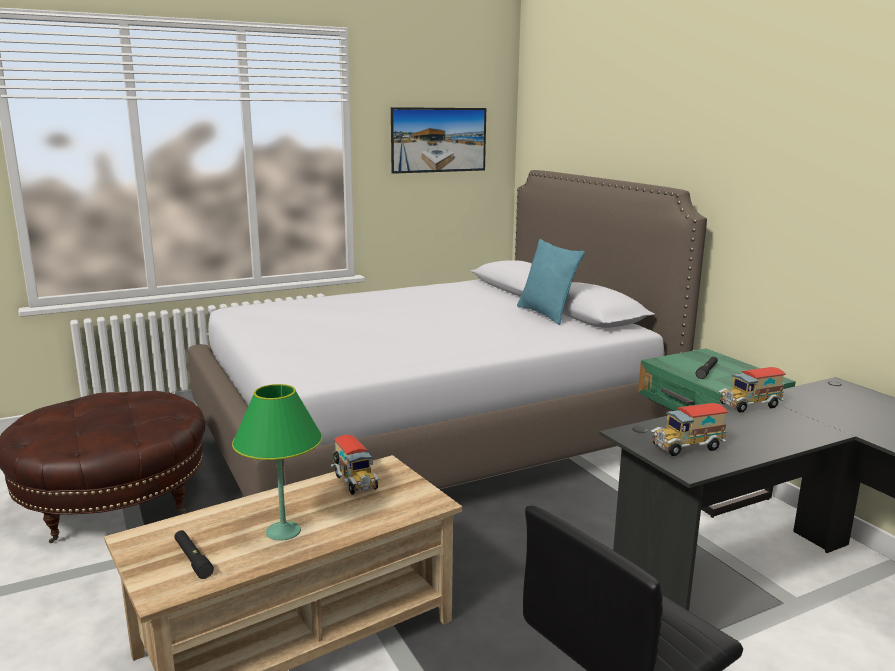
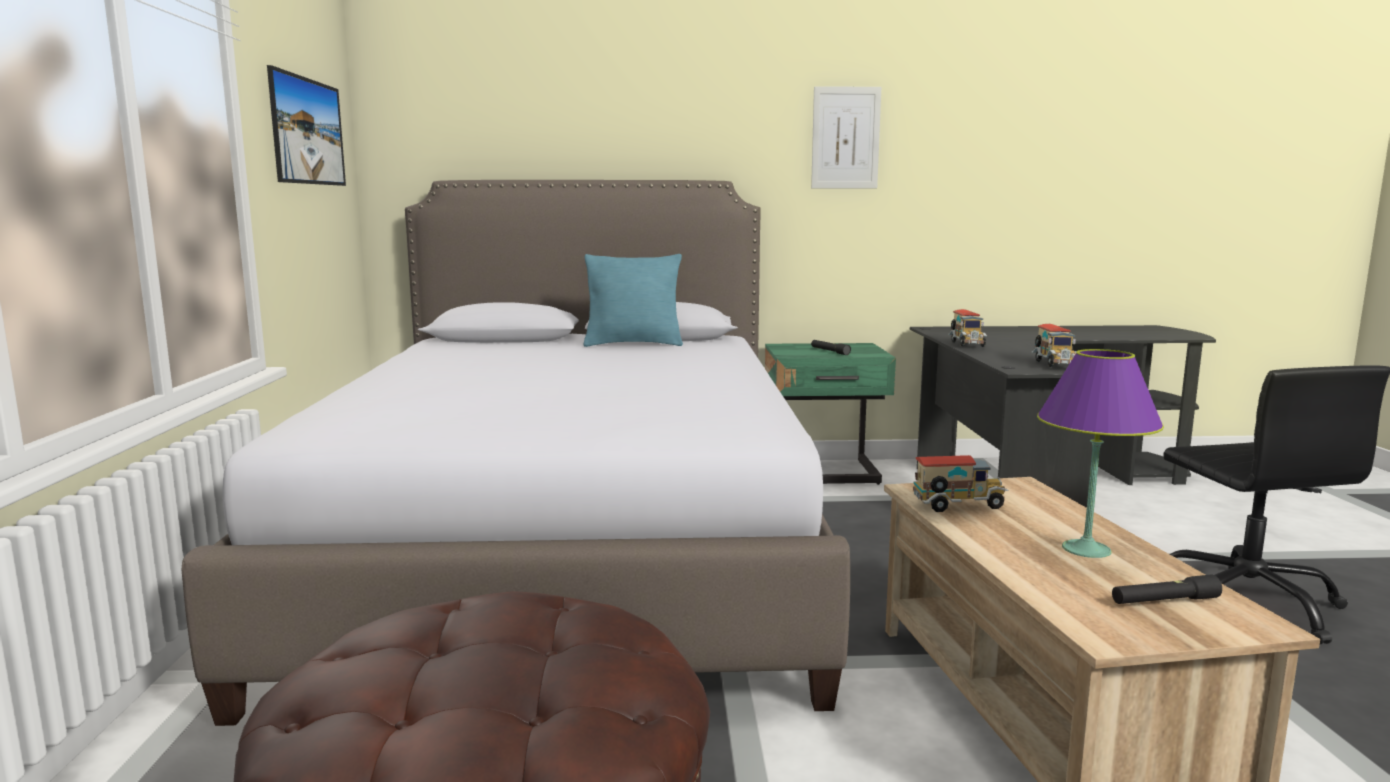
camera: 65 degrees left, 5 degrees down
(283, 531) = (1086, 550): green table lamp -> purple table lamp
(800, 154) = (845, 138): none -> picture

